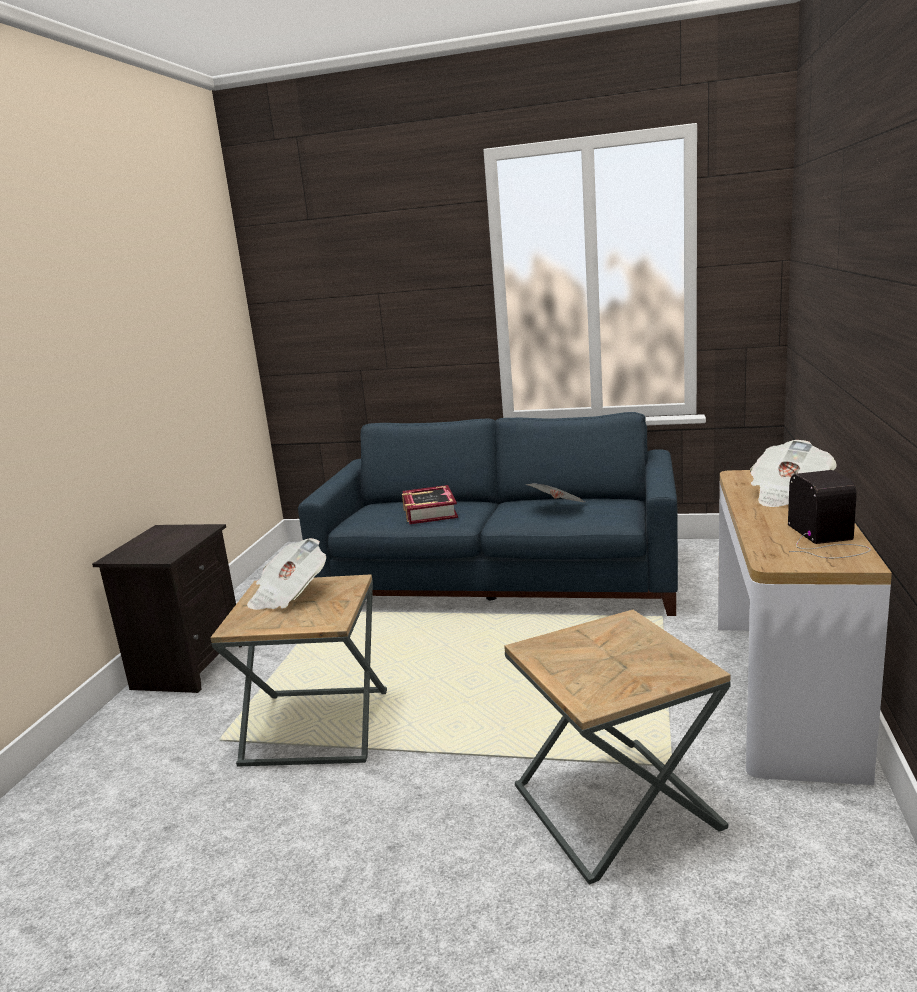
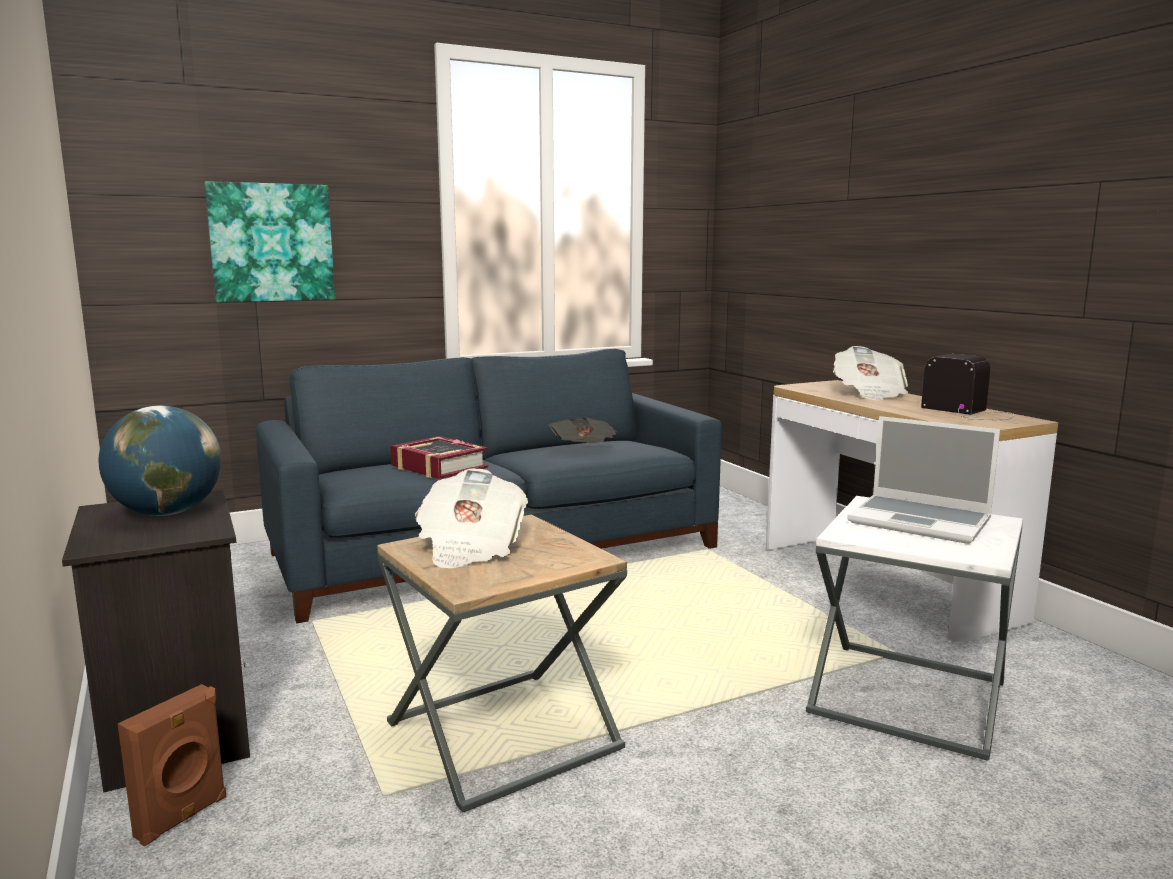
camera: 40 degrees left, 5 degrees down
(138, 716) = (183, 818): none -> brown speaker
(174, 538) = (167, 513): none -> globe
(367, 327) = (271, 243): none -> picture
(616, 807) = (908, 697): brown side table -> white side table
(622, 652) = (921, 521): none -> laptop

